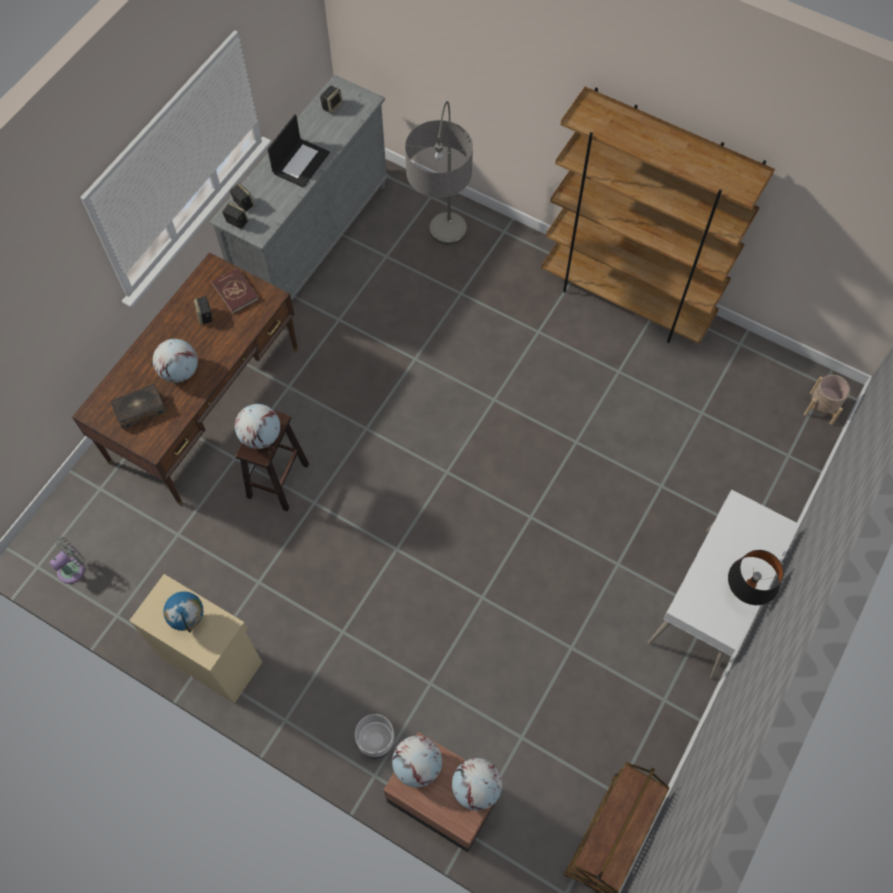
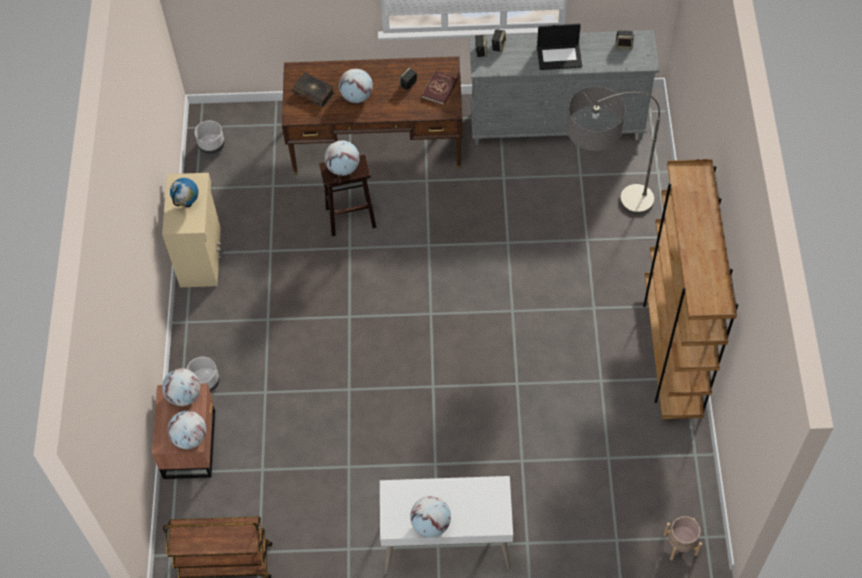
camera: 60 degrees right, 5 degrees down
(73, 568) = (211, 146): grey fan -> grey planter
(745, 591) = (431, 524): black table lamp -> globe

